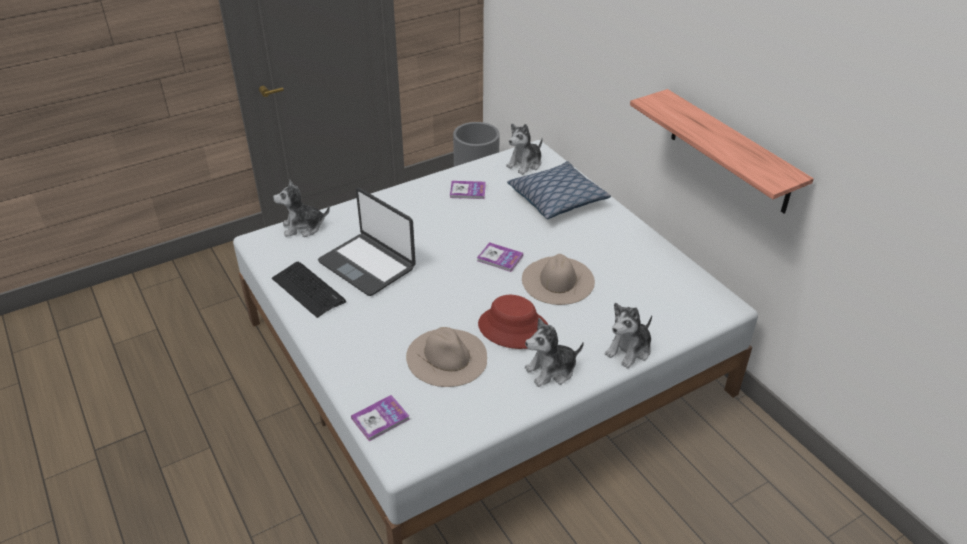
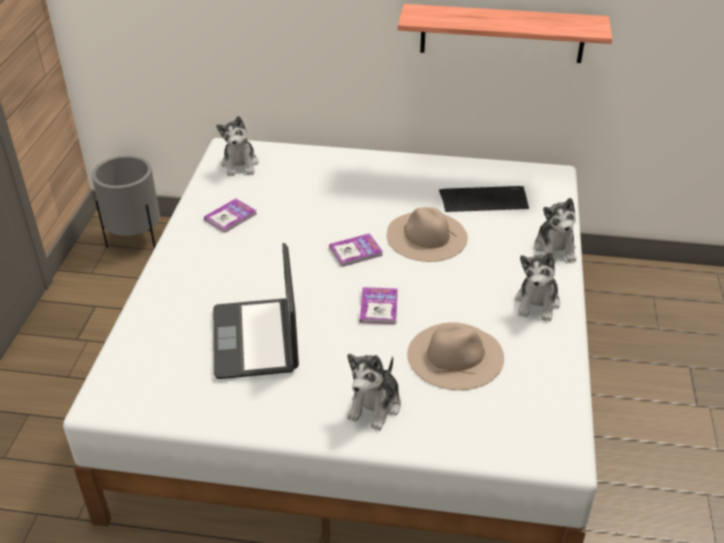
camera: 50 degrees left, 0 degrees up
(303, 227) = (128, 356): plush toy -> plush toy (375, 406)
(308, 290) = (242, 403): keyboard -> keyboard (484, 200)
(367, 264) = (256, 339): laptop -> laptop turned 90 degrees clockwise
(380, 419) = (496, 445): book -> book (379, 307)
(513, 328) = (460, 295): red hat -> none
(557, 199) = (316, 176): pillow -> none

